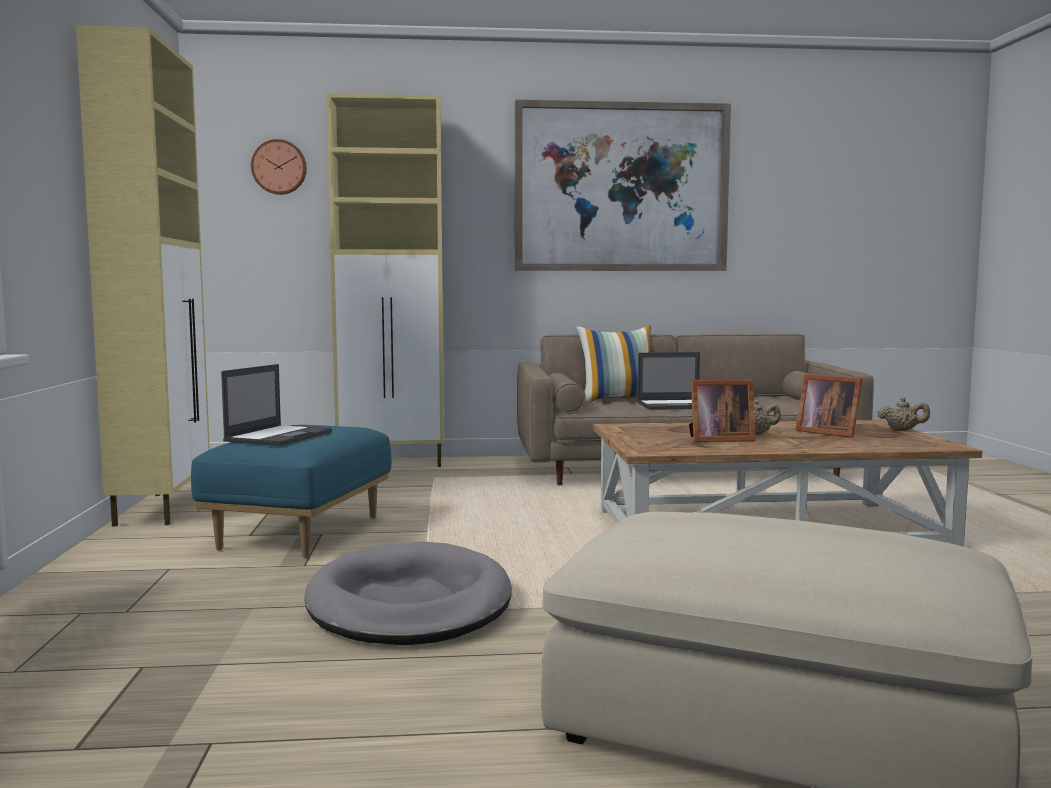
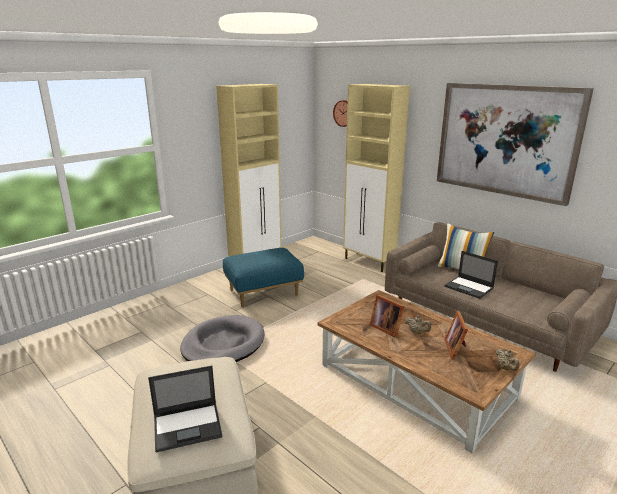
camera: 50 degrees right, 15 degrees up
(279, 436) = (253, 257): laptop -> laptop (188, 426)

